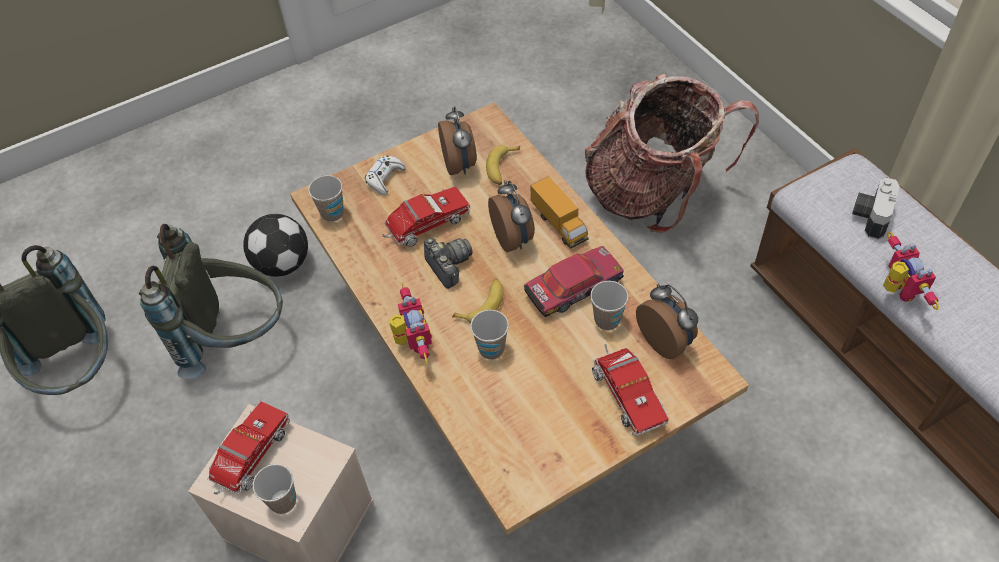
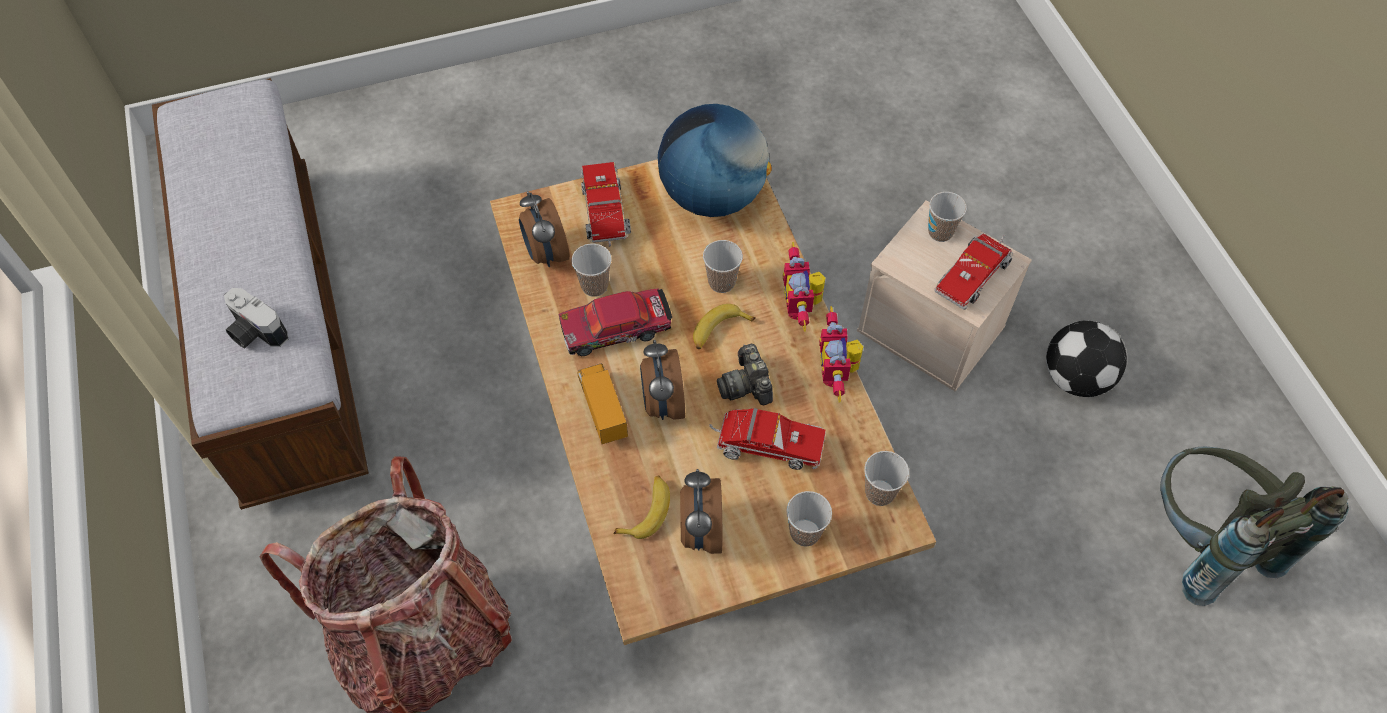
camera: 170 degrees left, 5 degrees up
(236, 340) = (1010, 543): grey backpack -> none
(281, 264) = (955, 646): football -> football (1076, 378)
(385, 178) = (805, 533): white game controller -> cup
(425, 226) = (764, 446): toy truck -> toy truck turned 150 degrees counterclockwise
(524, 439) = (712, 196): none -> globe
(869, 216) = (254, 333): camera -> camera turned 90 degrees clockwise
(896, 291) = (294, 247): toy robot -> toy robot (837, 373)

